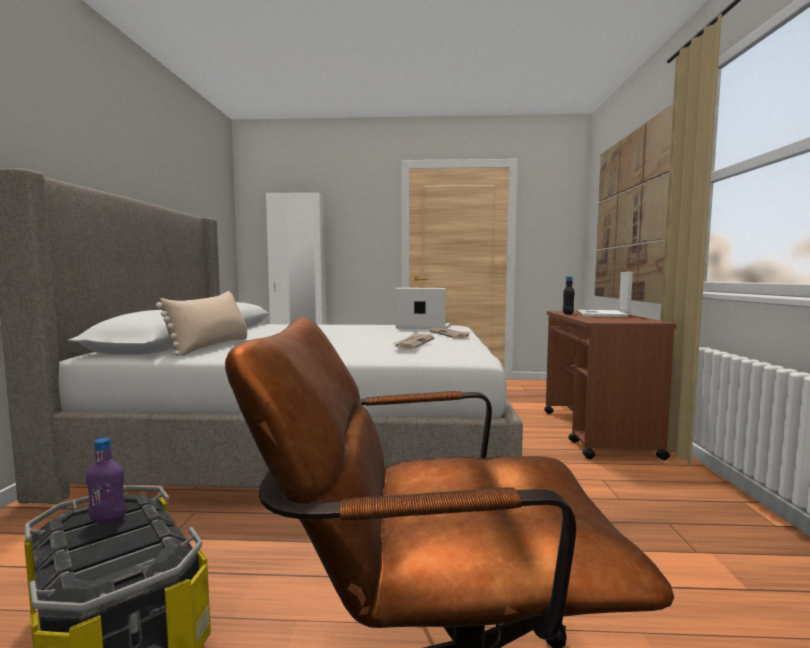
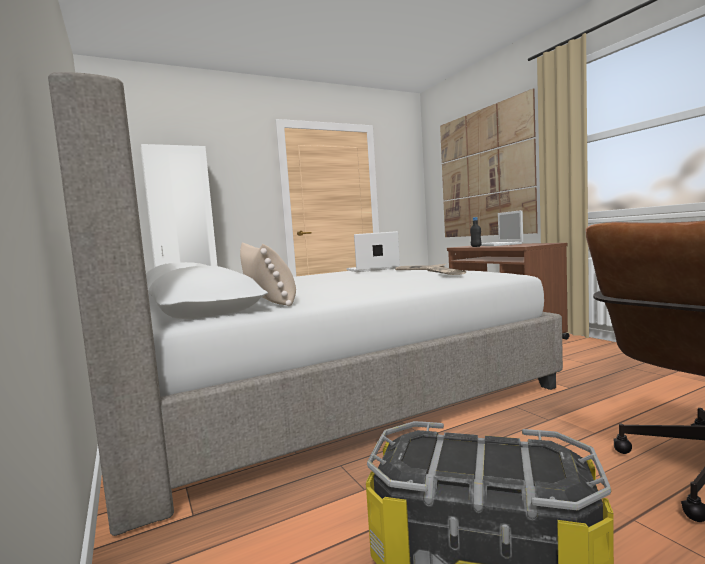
camera: 30 degrees left, 0 degrees up
(108, 520) = (441, 453): purple bottle -> none

